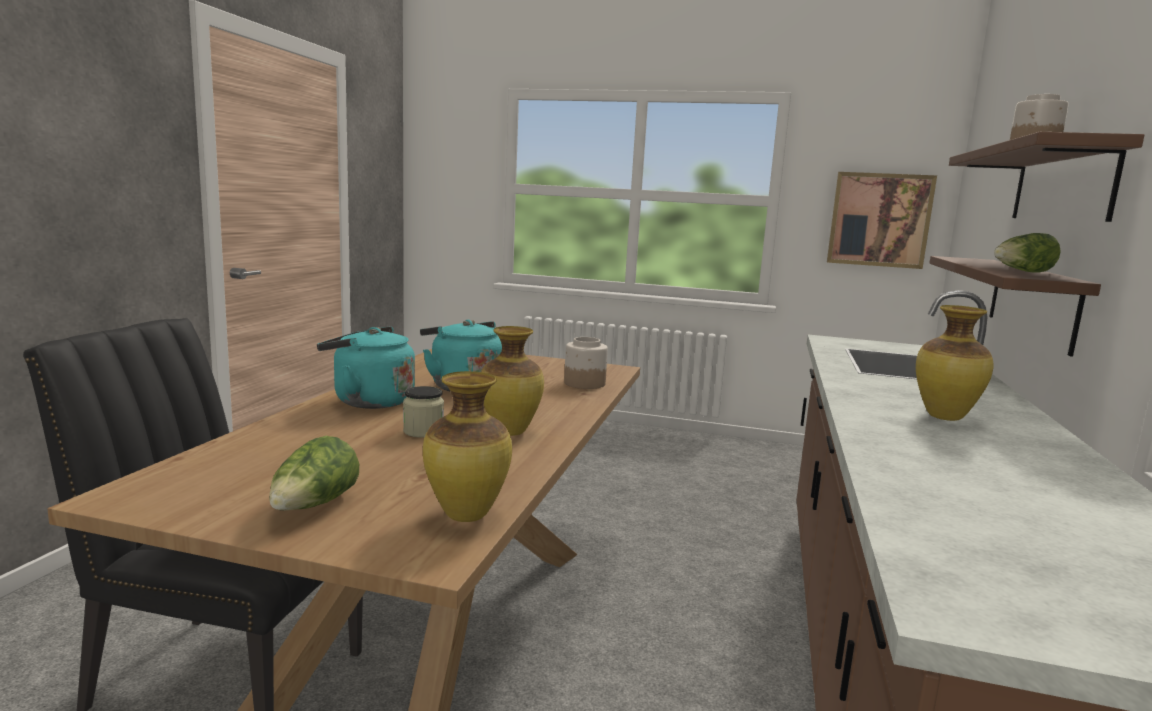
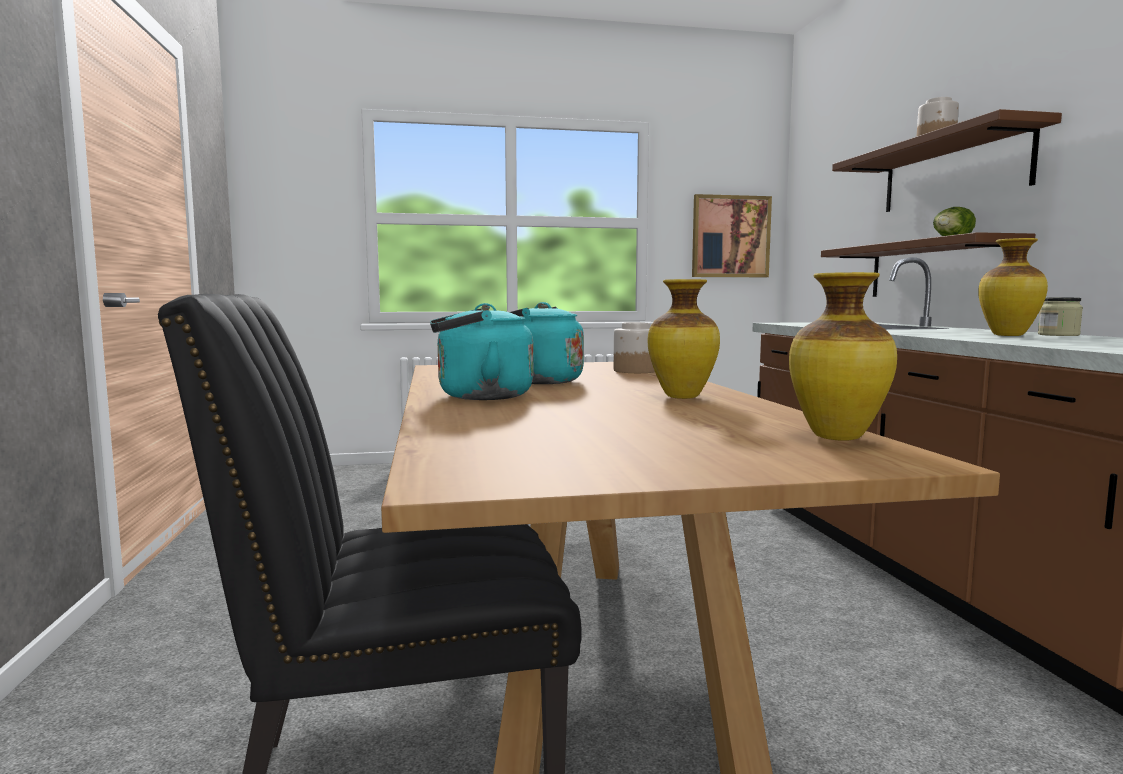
camera: 25 degrees left, 5 degrees down
(314, 506) = (690, 453): lettuce -> none
(423, 431) = (605, 405): jar -> jar (1058, 335)

